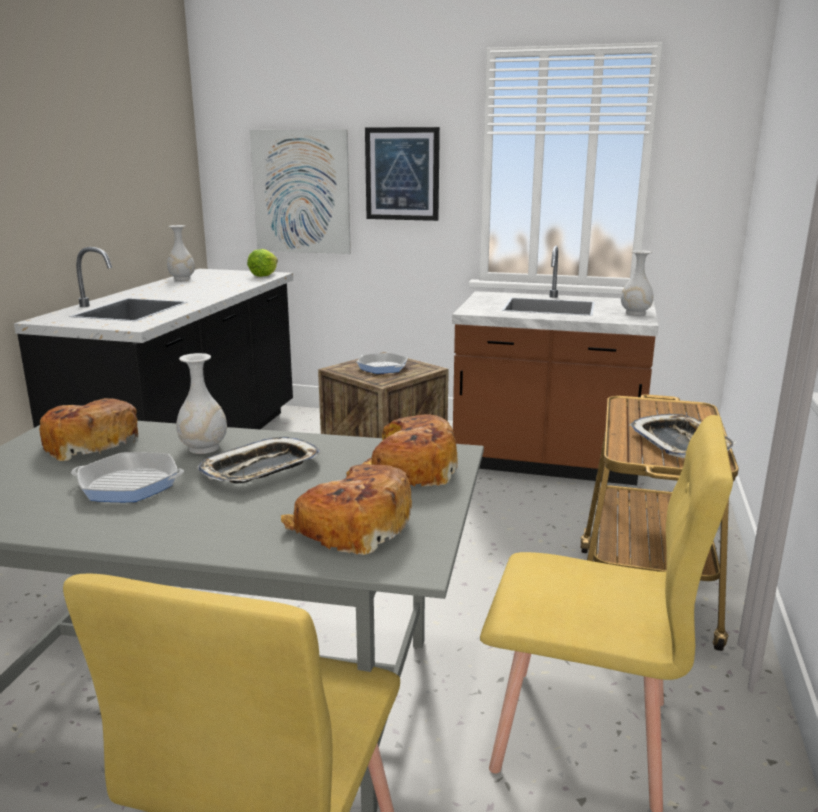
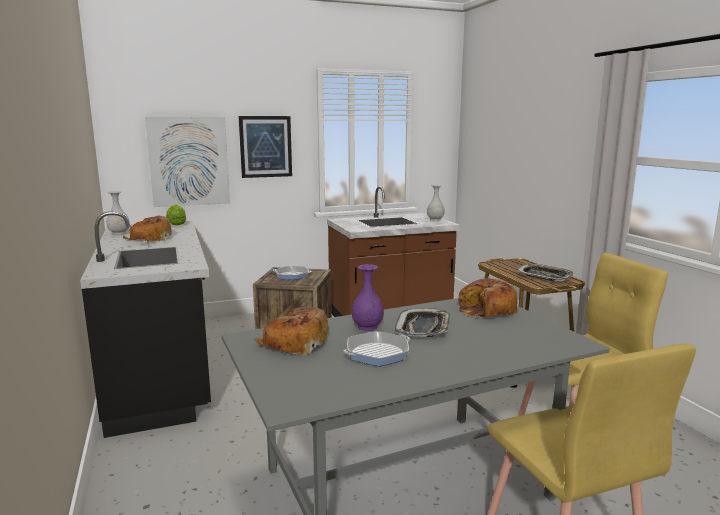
camera: 35 degrees left, 5 degrees down
(204, 448) = (367, 327): white vase -> purple vase
(351, 526) = (523, 338): bread -> bread (149, 238)

